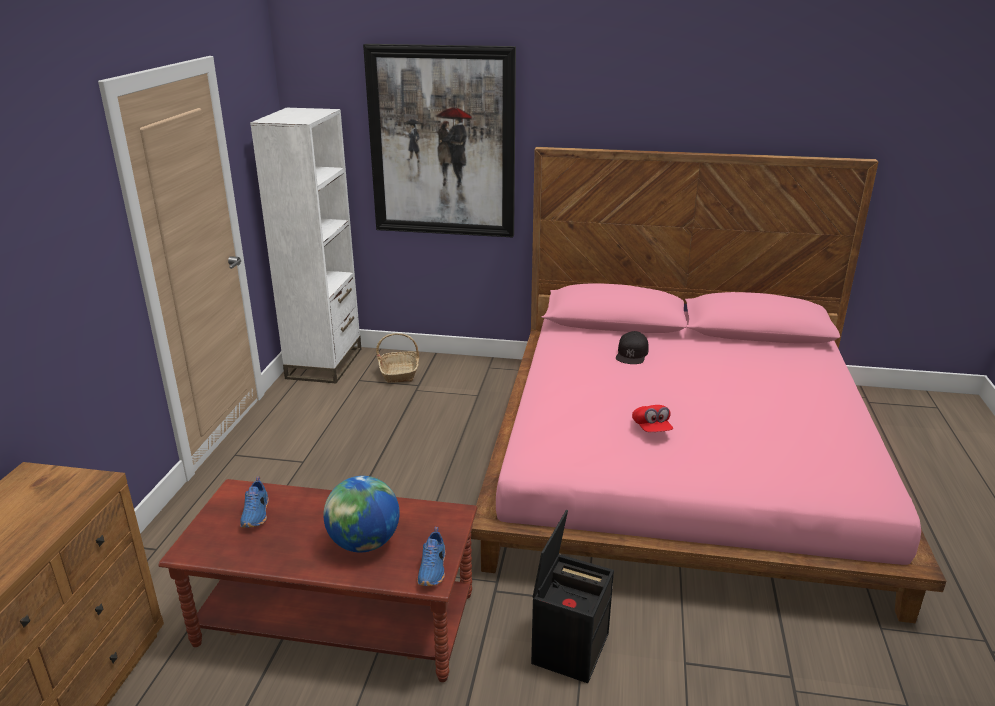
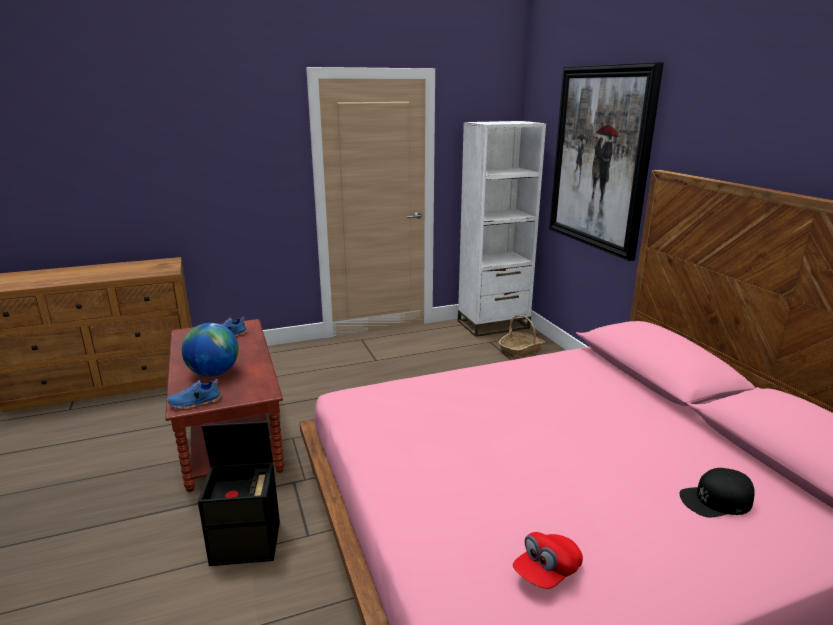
camera: 60 degrees right, 5 degrees down
(632, 354) = (597, 396): black cap -> black cap (716, 500)
(651, 429) = (457, 439): red cap -> red cap (546, 572)

